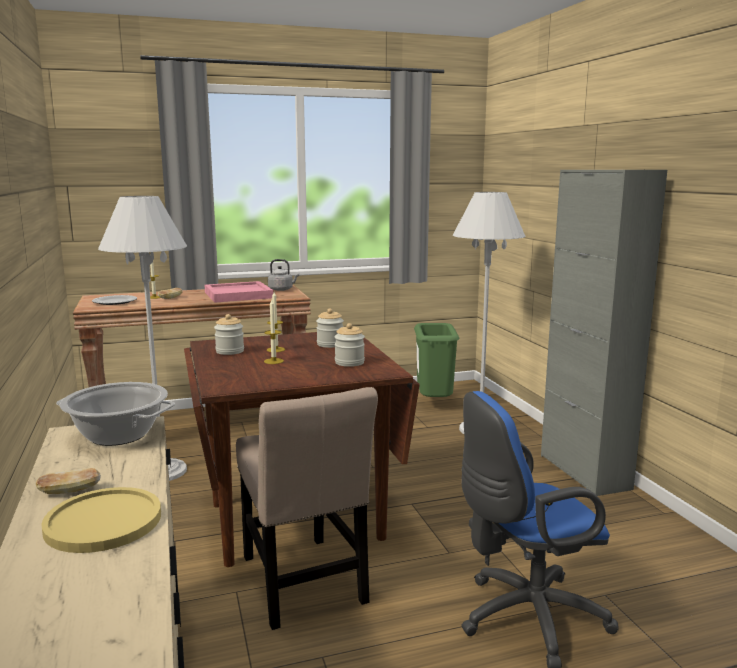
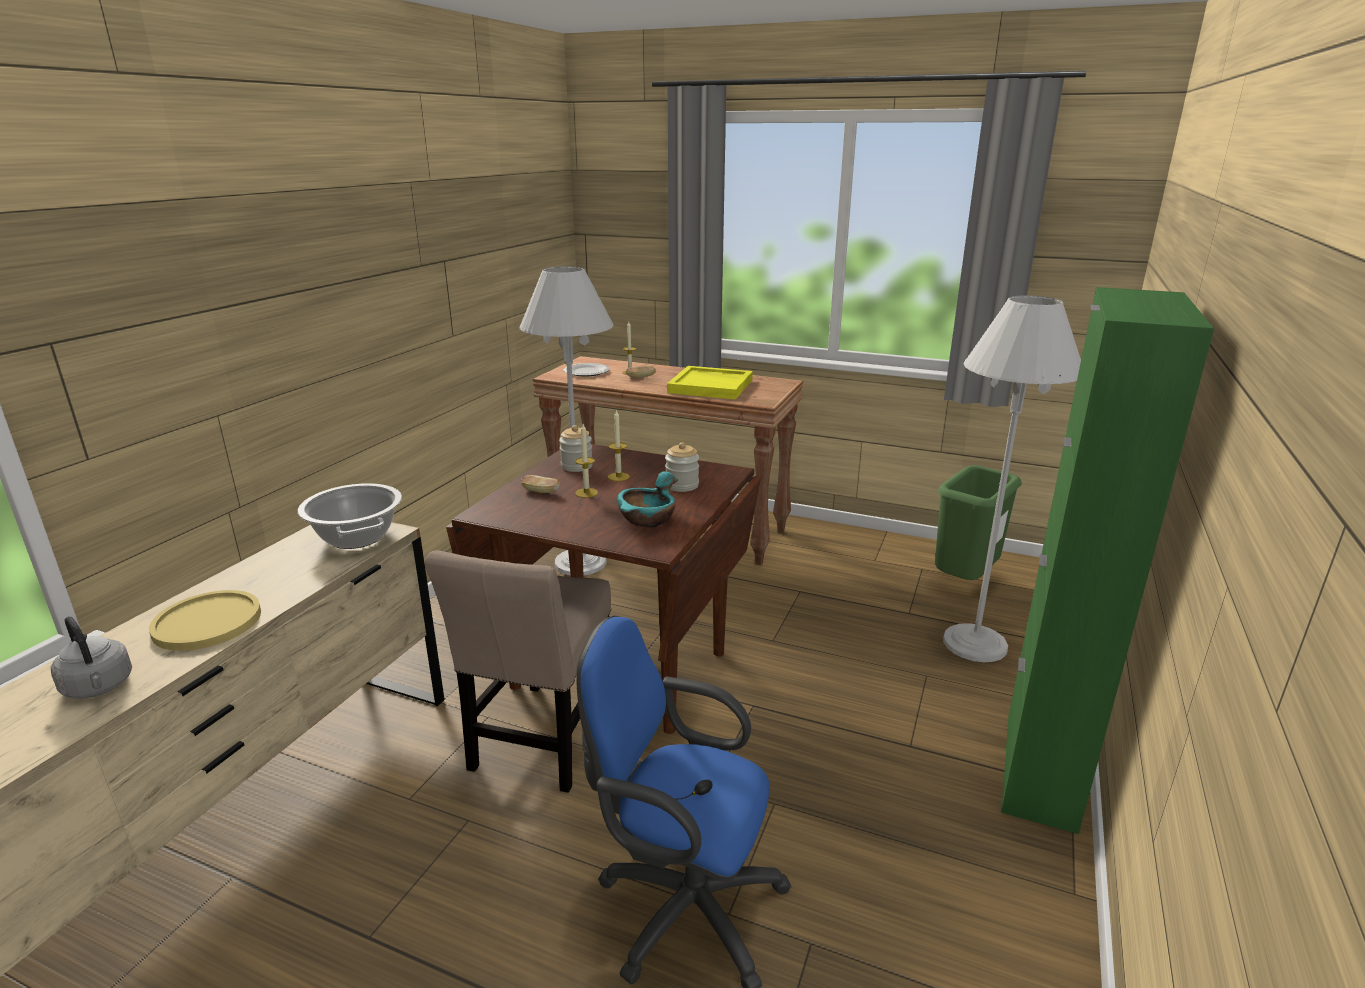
camera: 40 degrees right, 10 degrees up
(70, 492) = (240, 583): bread -> bread (540, 492)
(238, 295) = (711, 386): pink tray -> yellow tray
(282, 289) = (771, 387): grey kettle -> grey kettle (99, 687)
(349, 362) = (647, 519): jar -> turquoise bowl
(584, 471) = (1040, 770): grey cabinet -> green cabinet

